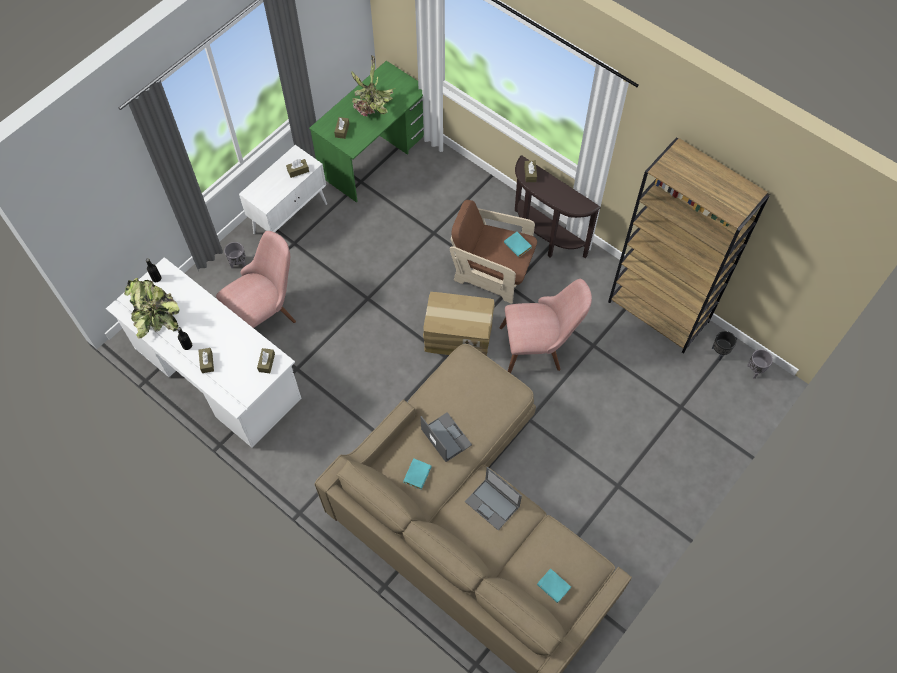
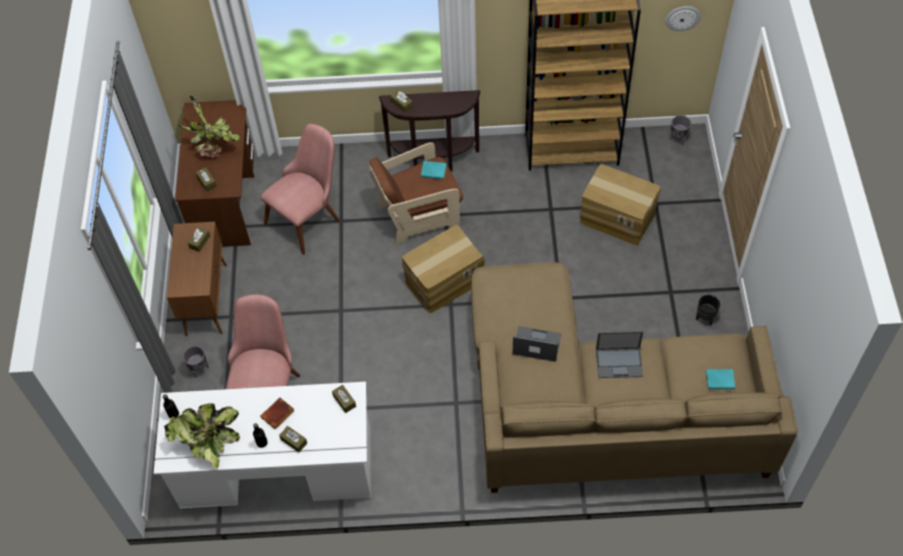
camera: 40 degrees left, 5 degrees down
(215, 335) = (278, 415): none -> brown book
(291, 218) = (206, 299): white cabinet -> brown cabinet
(374, 155) = (226, 198): green desk -> brown desk
(416, 474) = (544, 387): turquoise book -> none
(539, 347) = (513, 241): pink chair -> pink chair (309, 216)
(638, 393) = (617, 217): none -> cardboard box
(719, 352) = (642, 146): black planter -> black planter (705, 319)
(803, 267) = (682, 17): none -> wall clock

